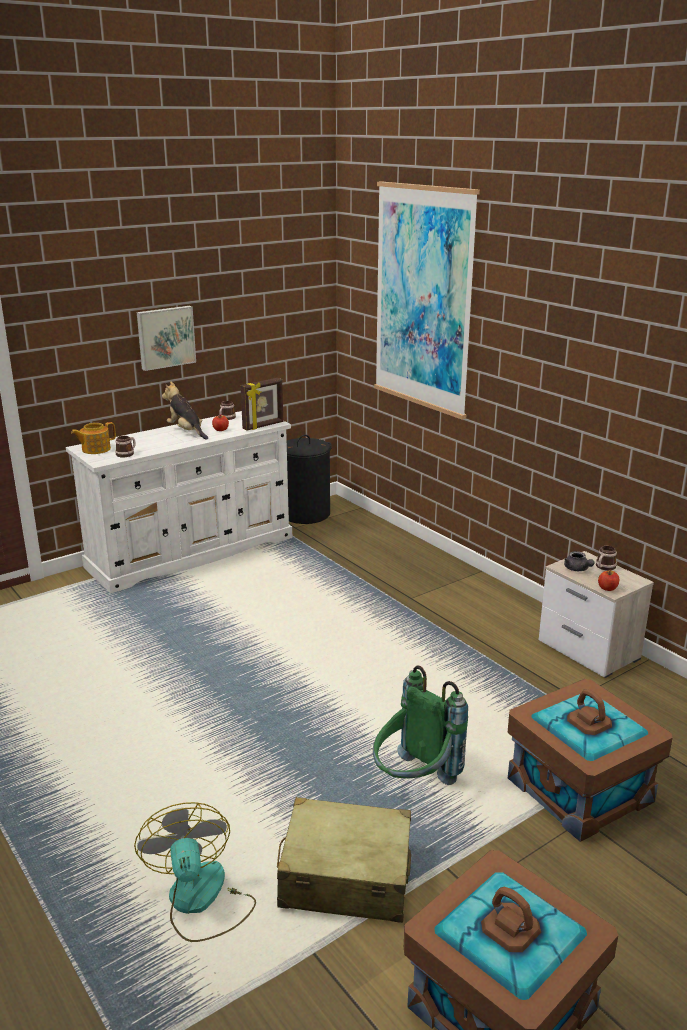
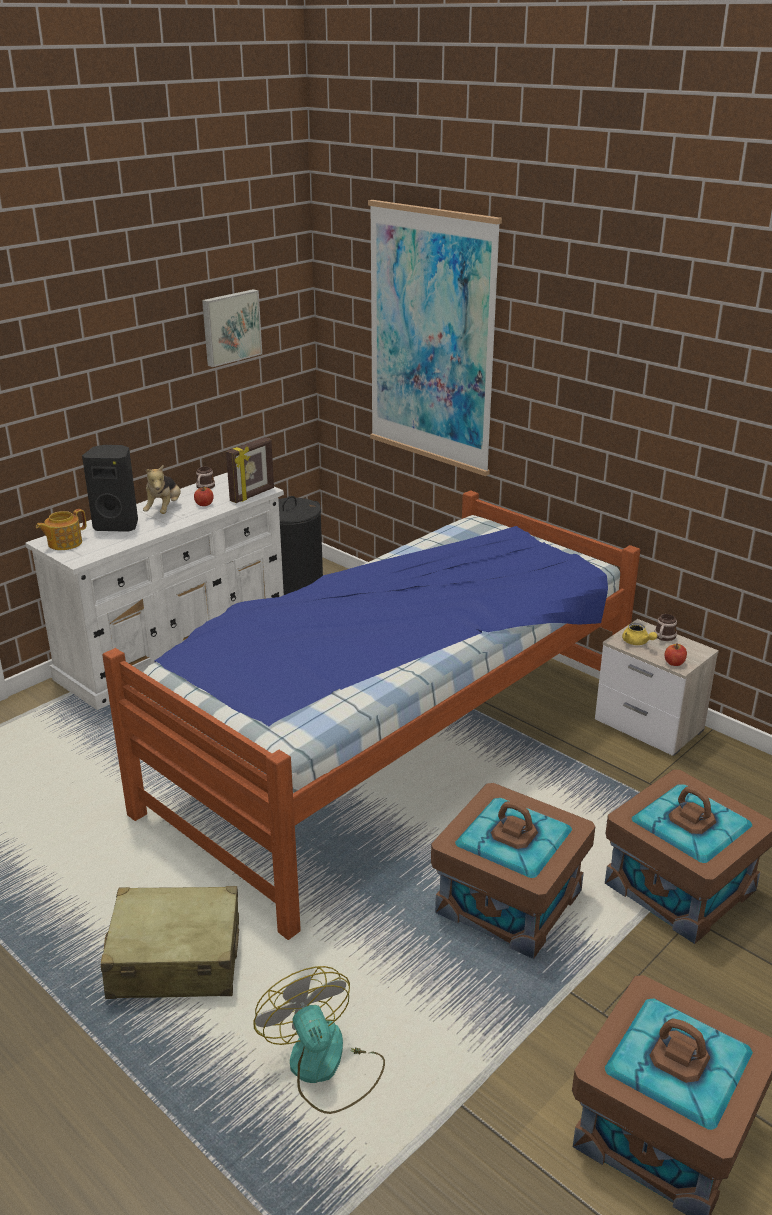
camera: 10 degrees left, 5 degrees up
(127, 453) = (105, 546): mug -> none
(144, 440) = (117, 525): none -> black speaker
(165, 337) = (130, 399): picture -> picture (230, 327)
(186, 432) = (164, 510): plush toy -> plush toy turned 120 degrees counterclockwise
(345, 877) = (469, 1017): beige suitcase -> beige suitcase (175, 959)
(347, 646) = (392, 748): none -> bed
(414, 783) = (509, 901): green backpack -> brown storage box
(577, 569) = (637, 642): grey teapot -> yellow teapot

